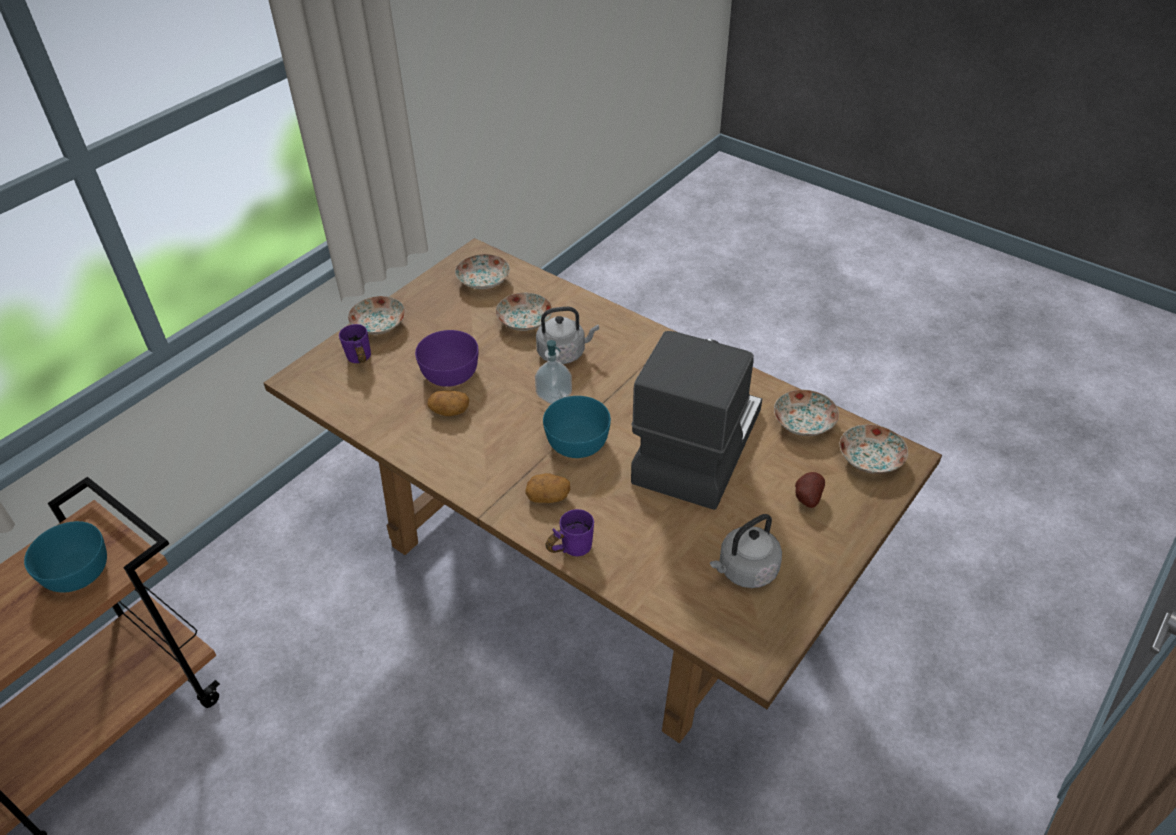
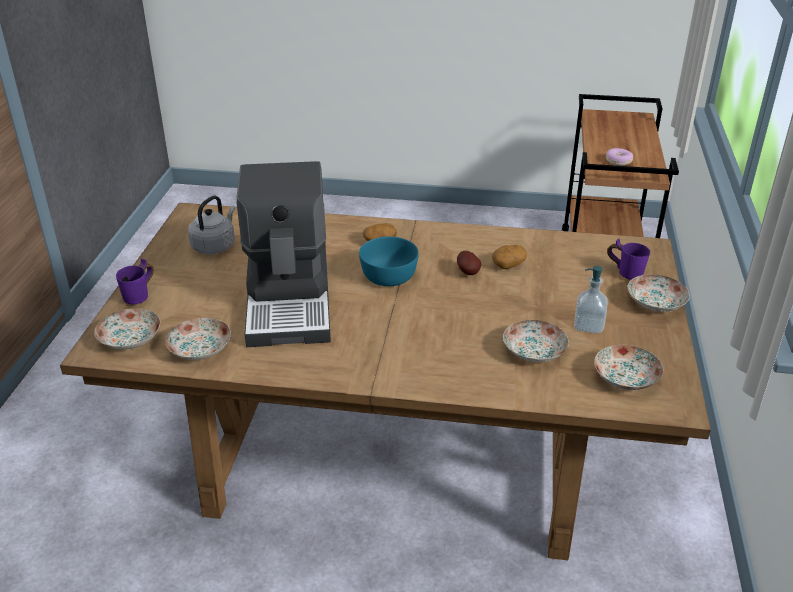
camera: 150 degrees right, 10 degrees down
(78, 571) = (618, 161): turquoise bowl -> donut
(450, 372) = (543, 288): purple bowl -> none
(554, 395) = (439, 300): soap dispenser -> soap dispenser (588, 326)
(564, 353) = (465, 335): grey kettle -> none
(569, 547) = (342, 223): purple mug -> purple mug (142, 296)
(806, 498) = (182, 296): potato -> potato (468, 273)

